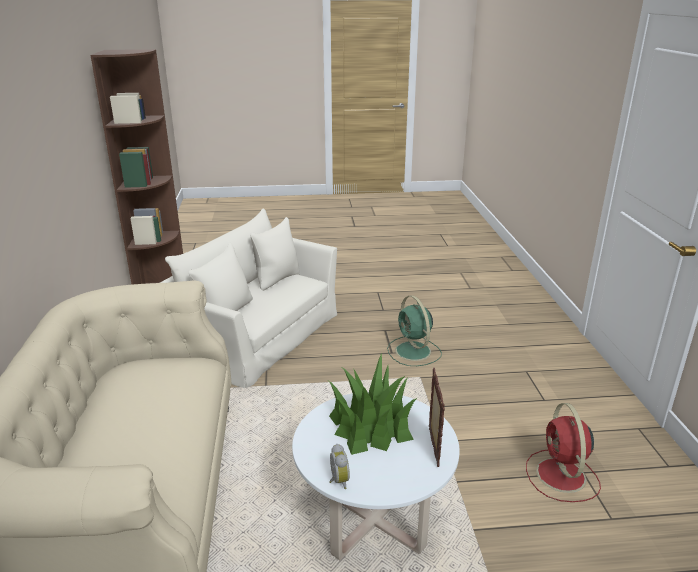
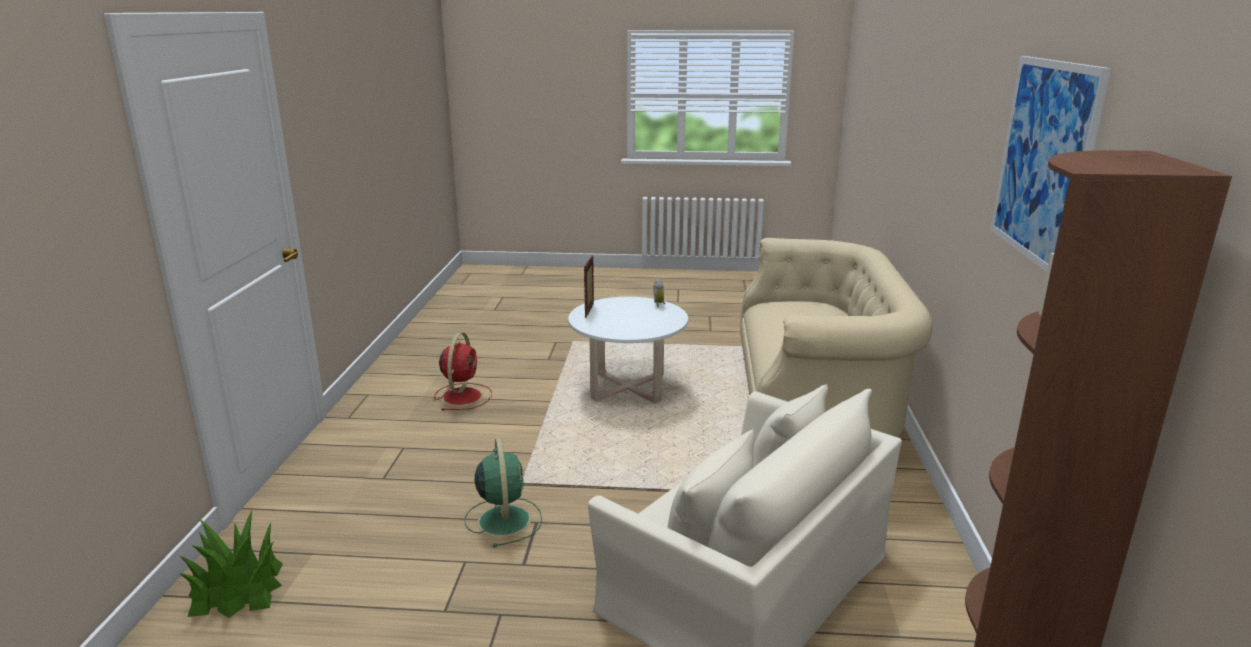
camera: 170 degrees left, 5 degrees down
(52, 98) = (1043, 161): none -> picture
(371, 426) = (627, 322): potted plant -> potted plant (237, 589)

